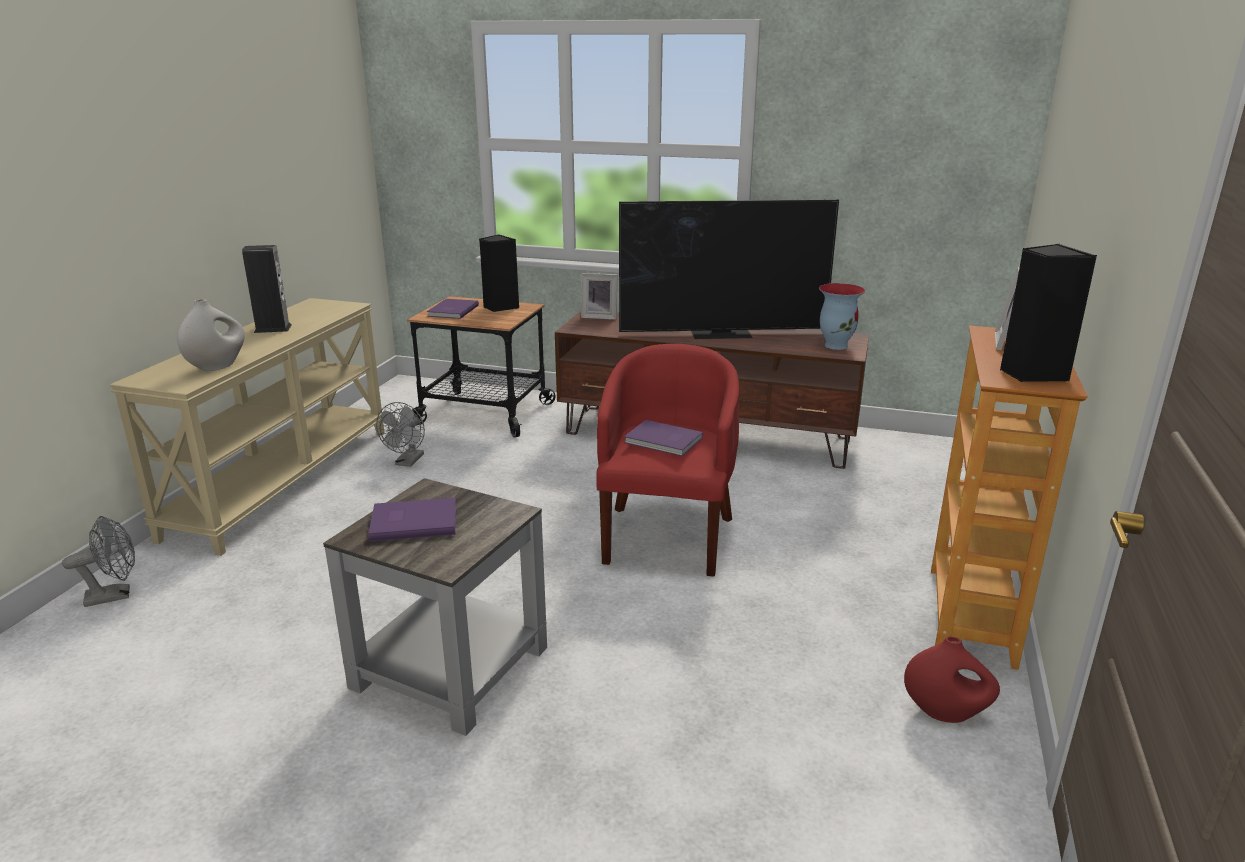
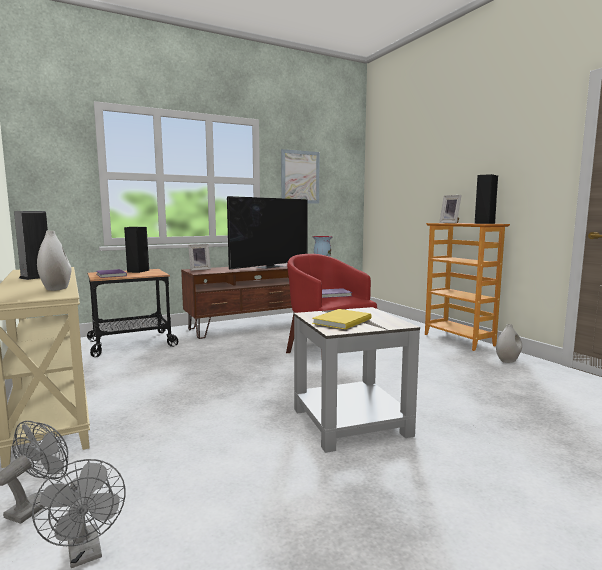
camera: 45 degrees left, 15 degrees down
(407, 462) = (129, 371): grey fan -> grey fan (86, 553)
(413, 521) = (340, 321): purple book -> yellow book
(850, 143) = (300, 177): none -> picture
(945, 713) = (508, 360): red vase -> white vase

